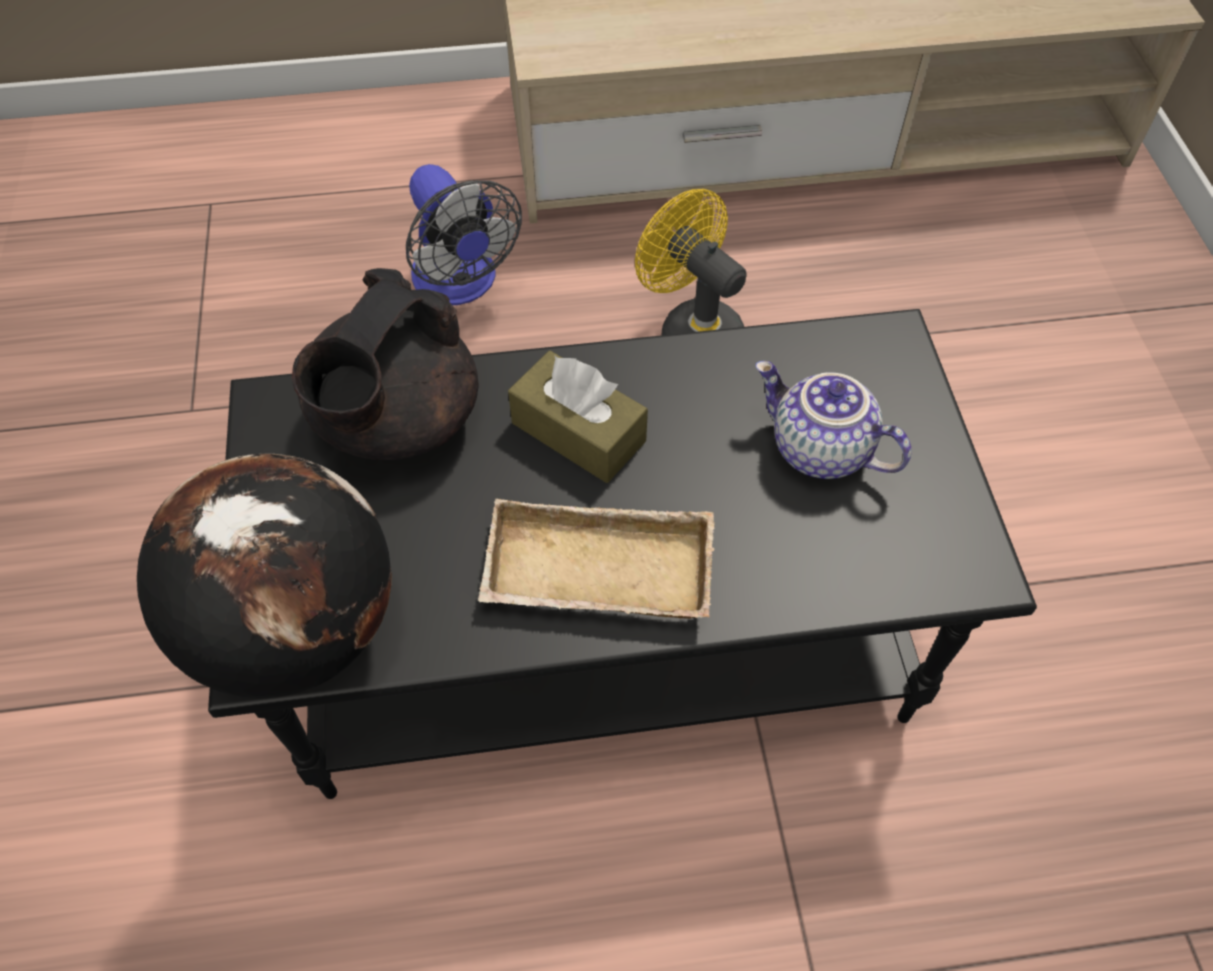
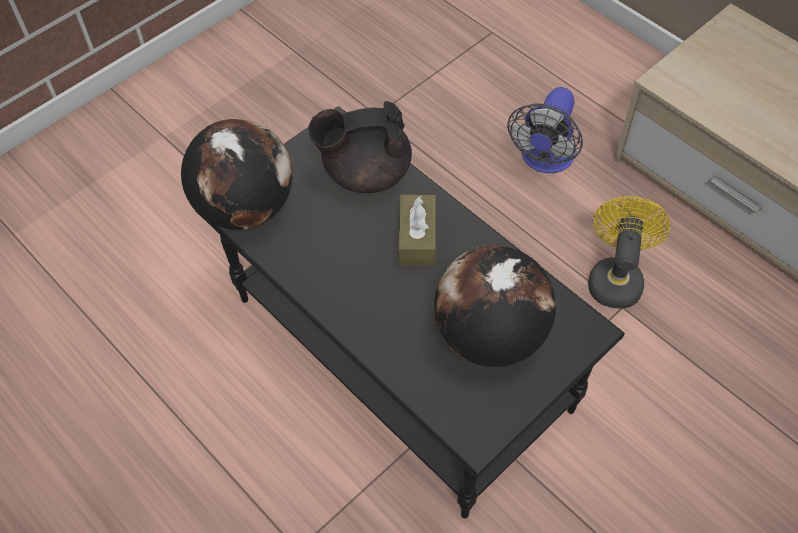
camera: 55 degrees right, 0 degrees up
(594, 576) = (348, 290): beige tray -> none
(818, 451) = (489, 336): teapot -> globe

